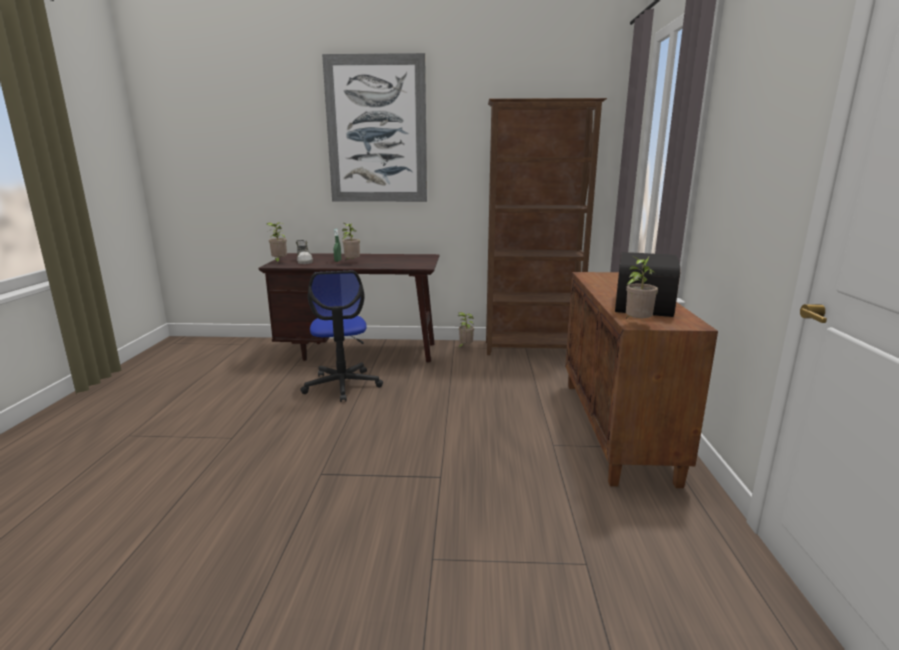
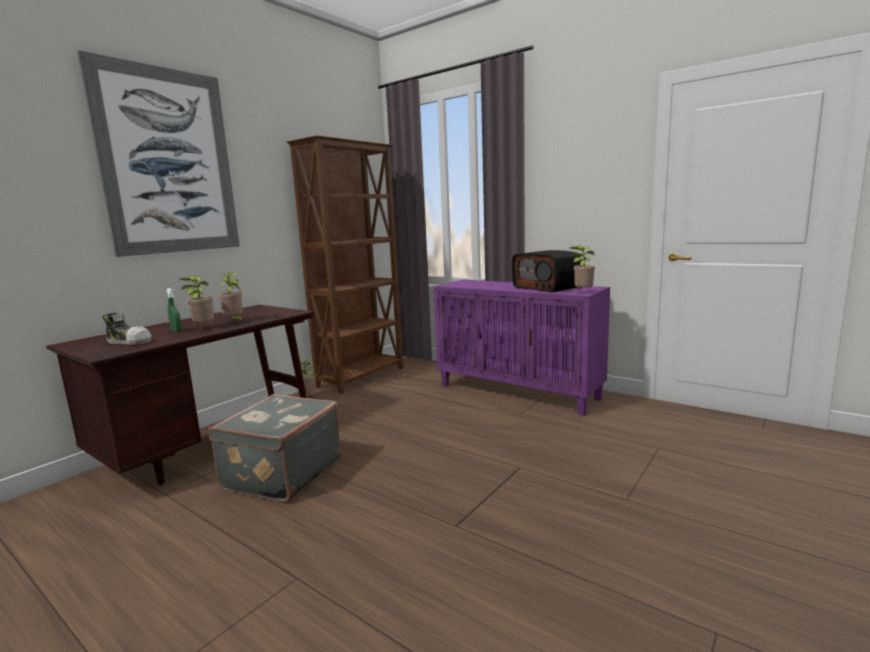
camera: 55 degrees left, 5 degrees down
(279, 262) = (91, 351): potted plant -> potted plant (234, 321)
(342, 385) = (280, 473): office chair -> grey suitcase
(617, 428) = (518, 392): brown cabinet -> purple cabinet

